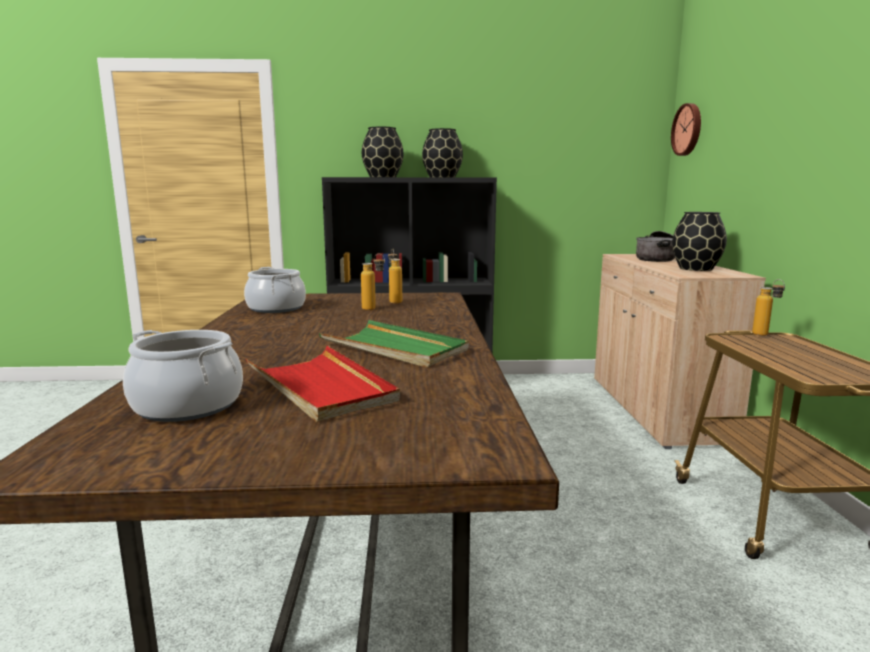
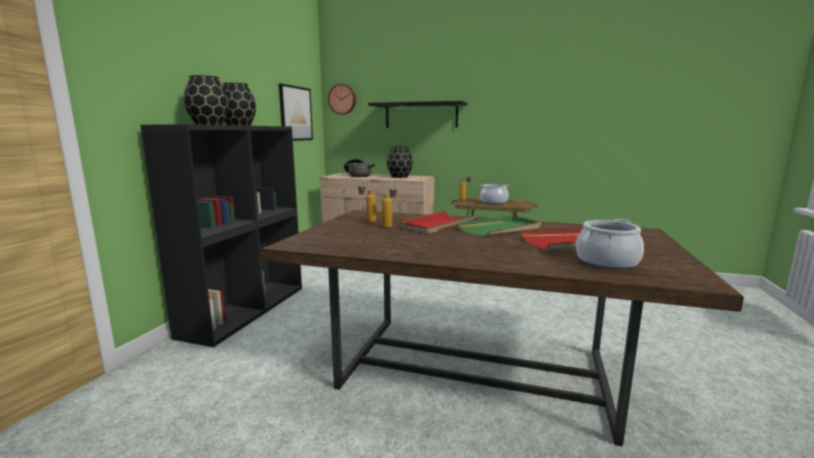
camera: 70 degrees left, 0 degrees up
(276, 308) = (353, 243): cooking pot -> cooking pot (493, 202)
(398, 323) = (438, 225): none -> red tray
(588, 159) = (295, 113): none -> picture
(771, 149) = (421, 115): none -> black shelf

